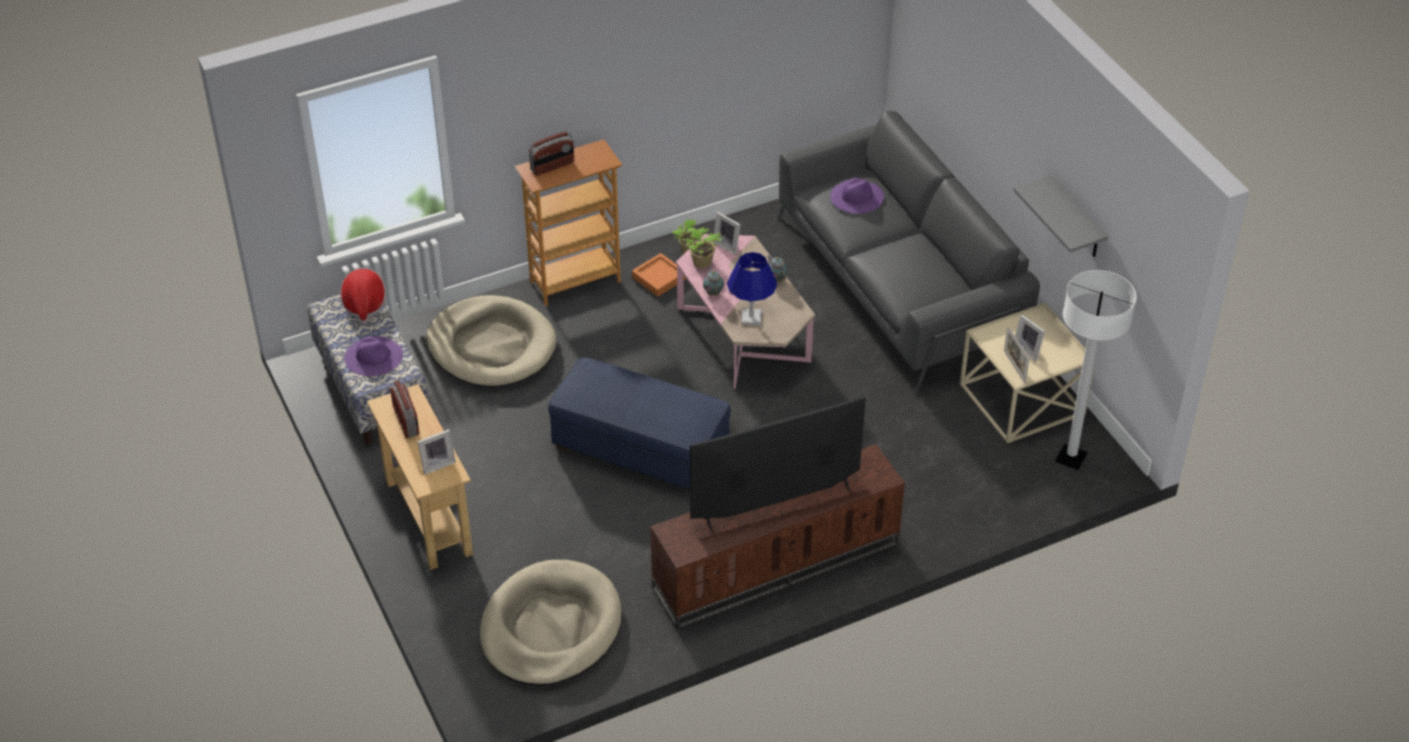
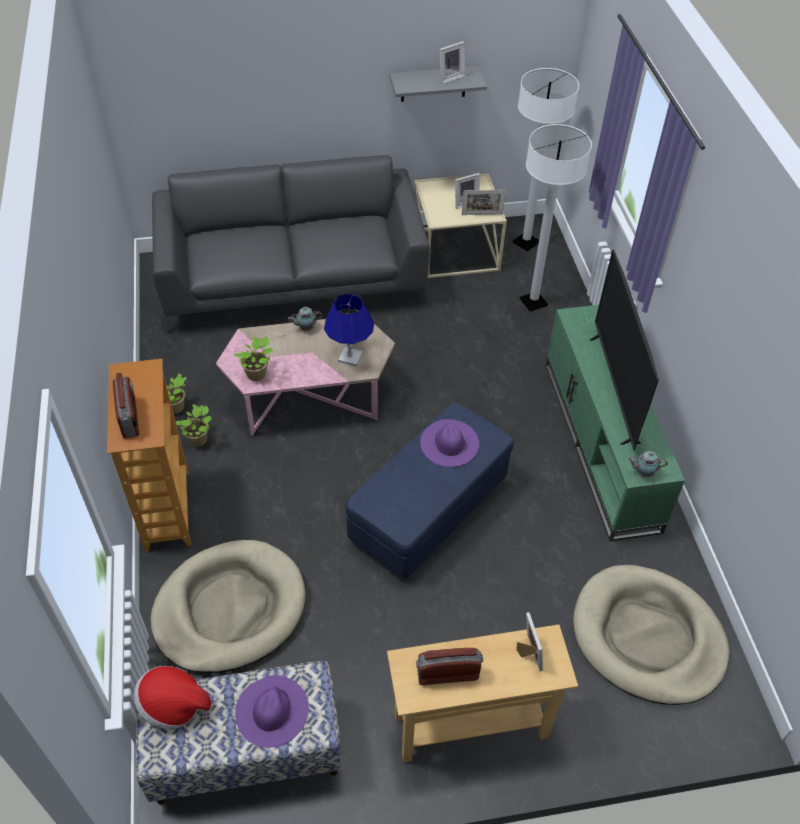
camera: 75 degrees left, 5 degrees up
(659, 278) = (199, 440): orange tray -> potted plant
(713, 292) = (303, 376): teapot -> teapot (643, 472)
(728, 245) = (242, 350): picture frame -> picture frame (449, 77)
(775, 567) = (601, 444): brown tv stand -> green tv stand
(857, 196) = (231, 246): purple hat -> purple hat (449, 443)
(968, 480) = (533, 302): none -> white floor lamp

